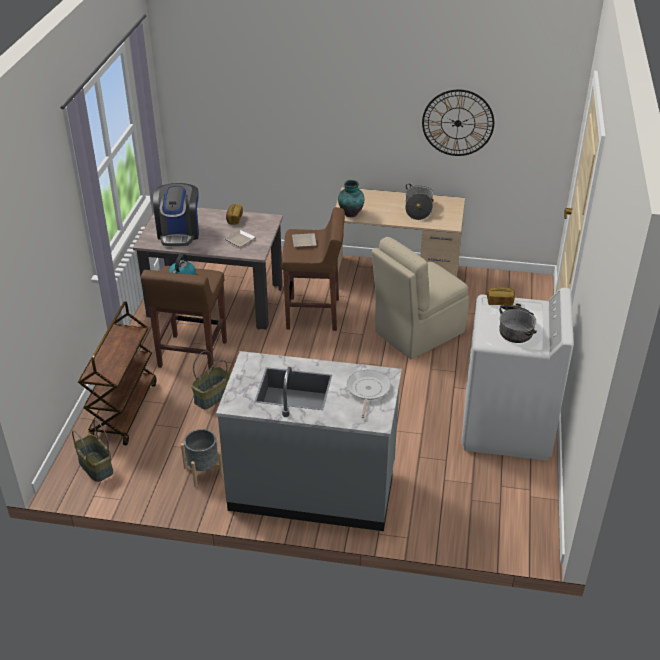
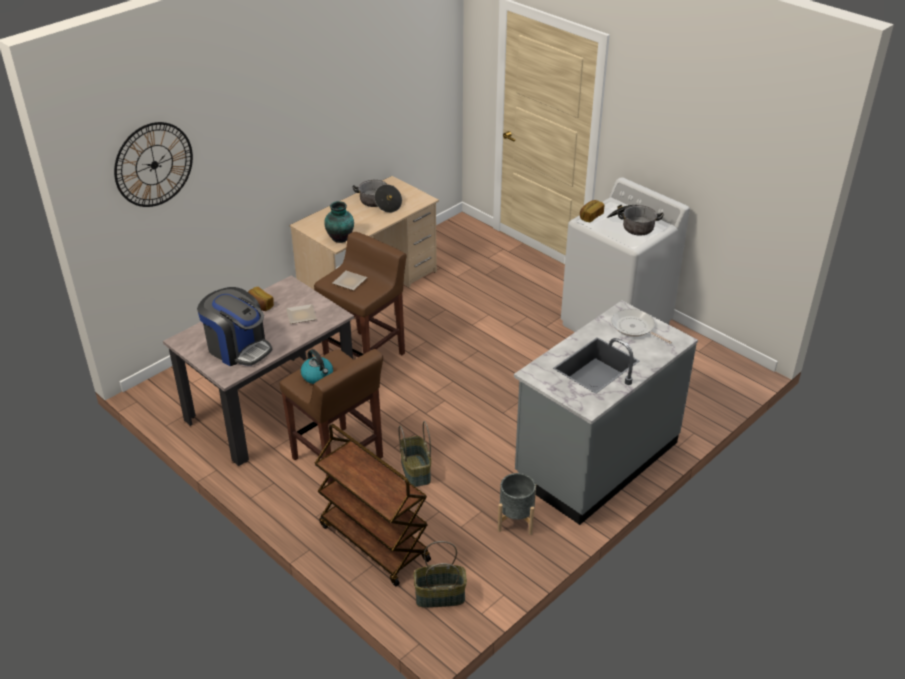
camera: 55 degrees left, 0 degrees up
(417, 333) = (458, 311): beige chair -> none
(458, 123) = (376, 103): wall clock -> wall clock (154, 165)

